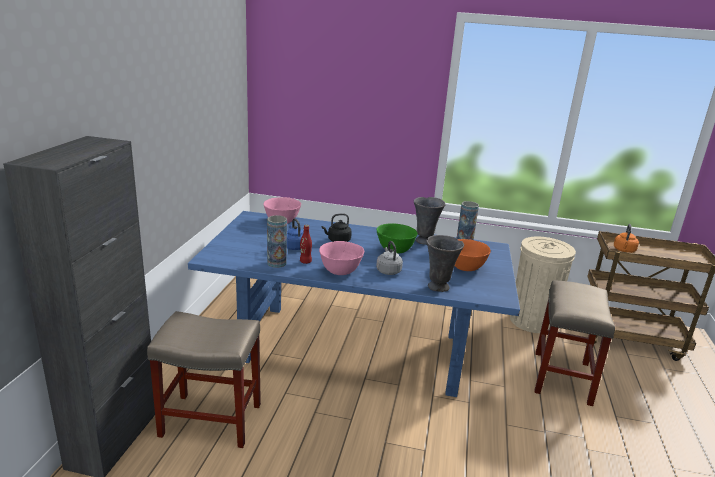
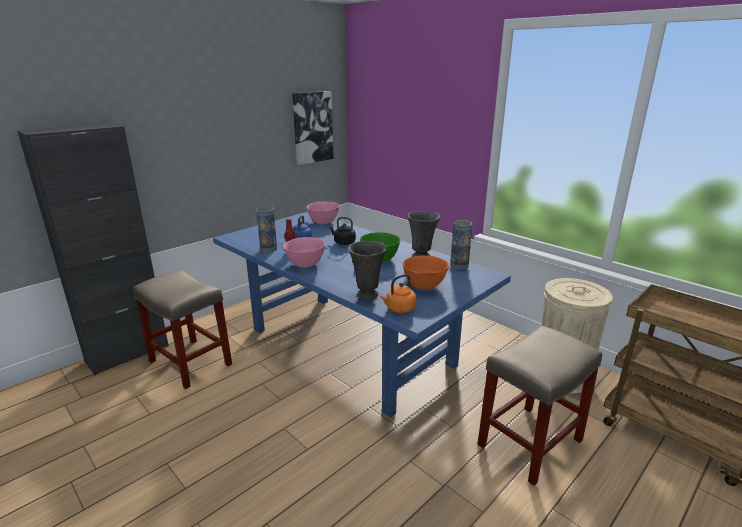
camera: 35 degrees right, 0 degrees up
(227, 112) = (312, 127): none -> picture
(388, 270) = (345, 272): grey kettle -> none
(624, 250) = (667, 313): orange kettle -> orange kettle (399, 309)

